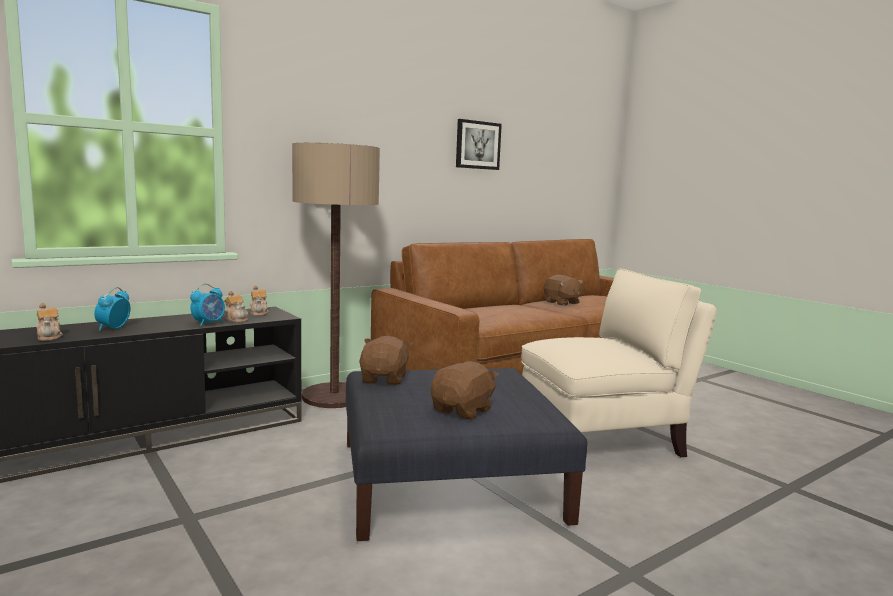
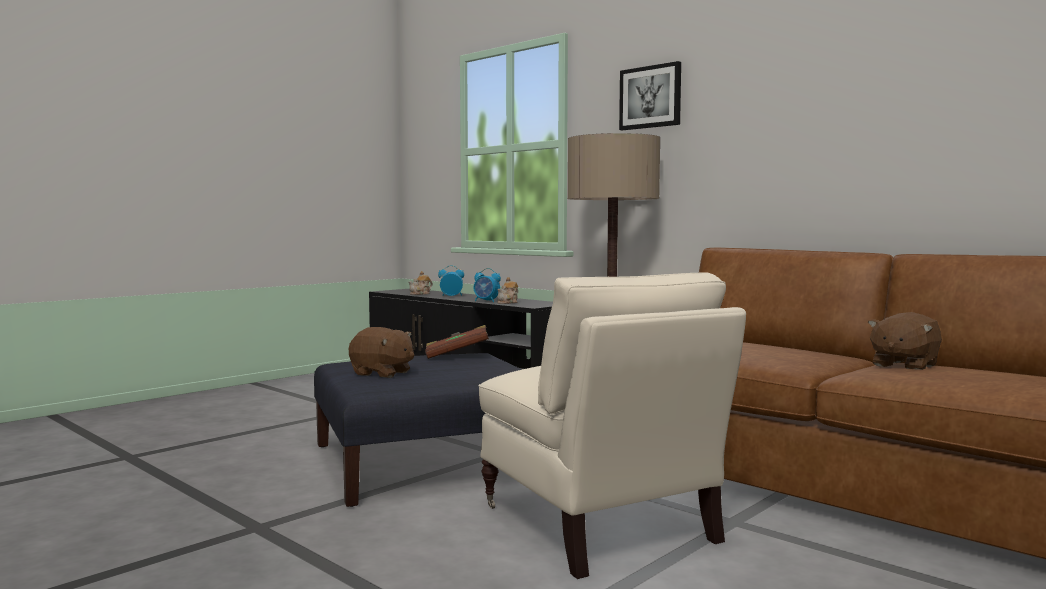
camera: 80 degrees right, 5 degrees down
(259, 313) = (540, 303): teapot -> none
(384, 379) = (457, 356): brown plush toy -> brown book
(477, 145) = (873, 99): picture -> picture (650, 97)

